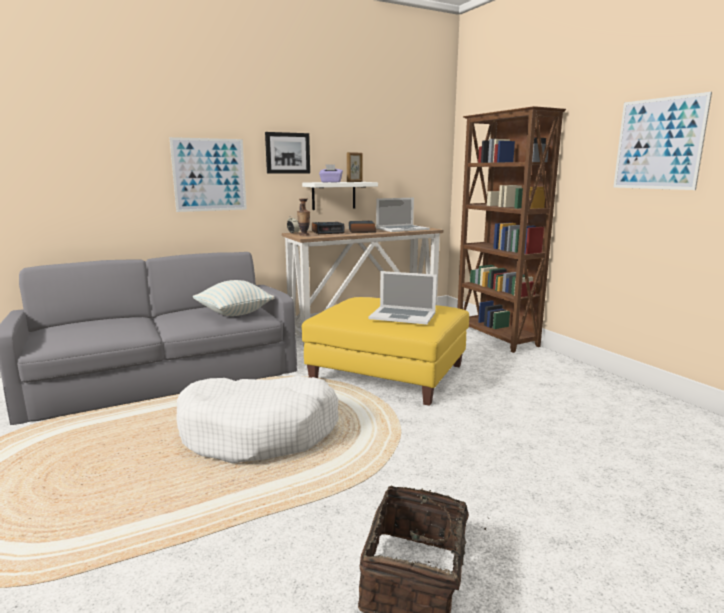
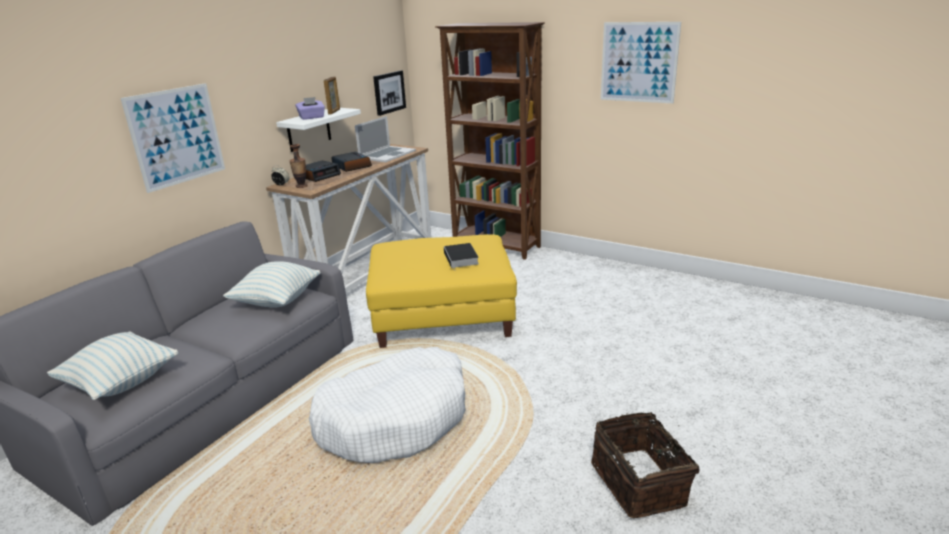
camera: 30 degrees left, 10 degrees up
(80, 331) = (121, 383): none -> pillow
(287, 153) = (256, 90): picture -> picture (389, 92)
(402, 315) = (461, 258): laptop -> book

